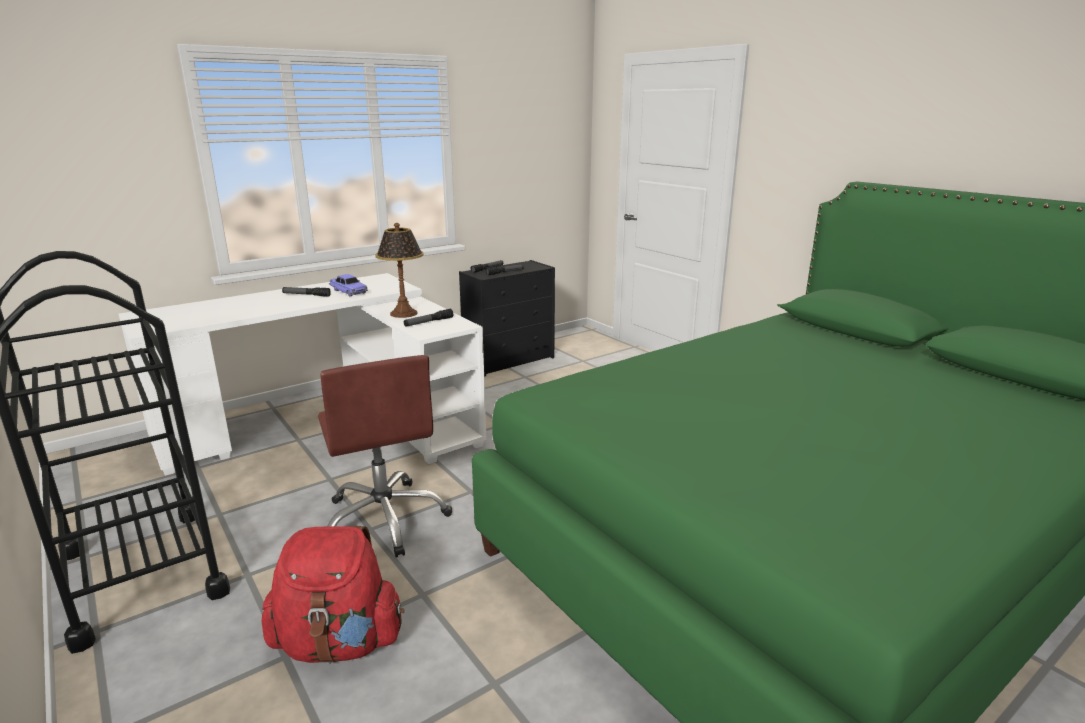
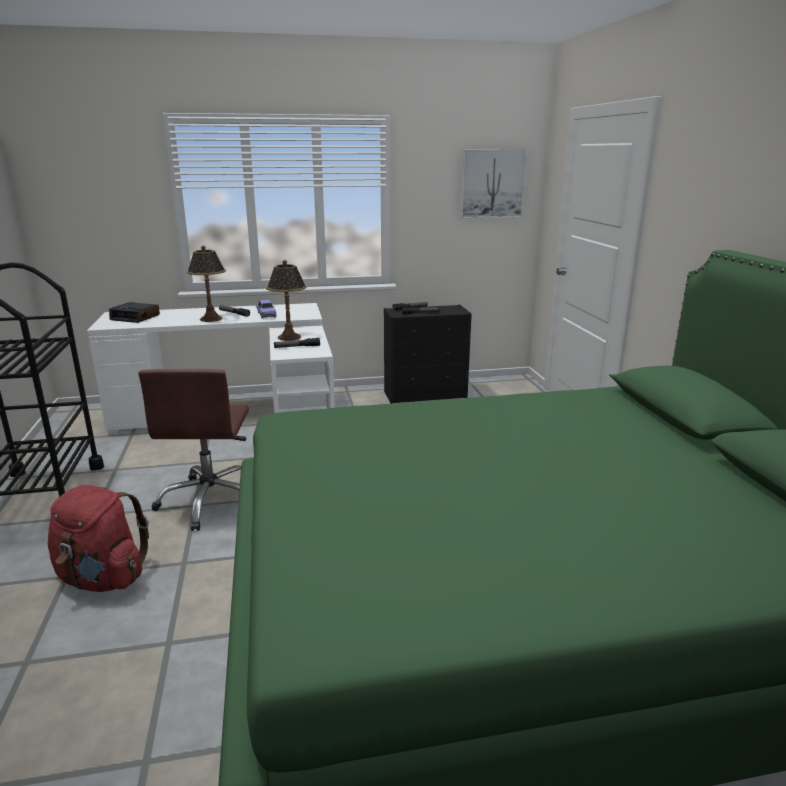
camera: 25 degrees right, 0 degrees up
(178, 314) = (136, 317): none -> alarm clock
(286, 304) = (211, 319): none -> table lamp
(547, 131) = (492, 184): none -> picture

